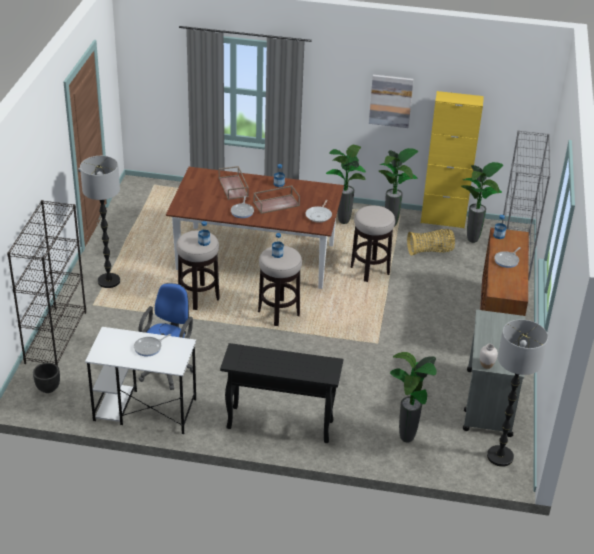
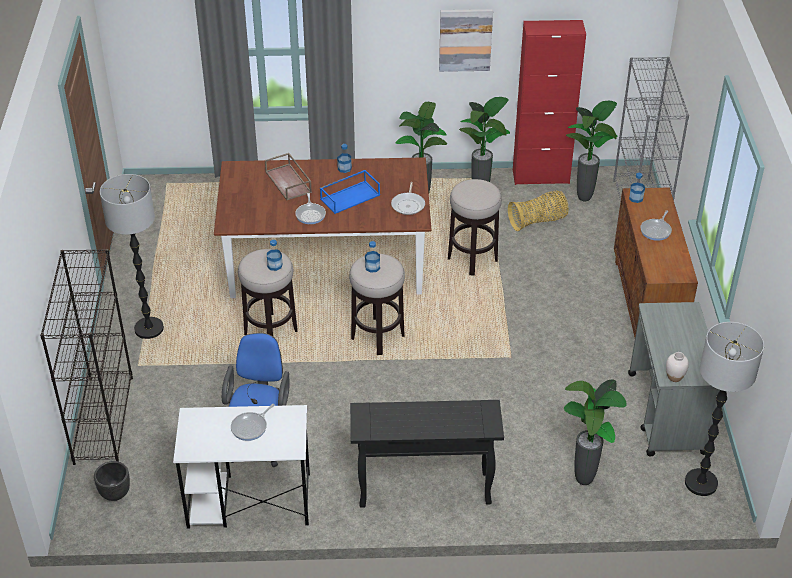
camera: 10 degrees left, 5 degrees up
(276, 204) = (350, 197): brown tray -> blue tray
(443, 220) = (540, 176): yellow cabinet -> red cabinet

